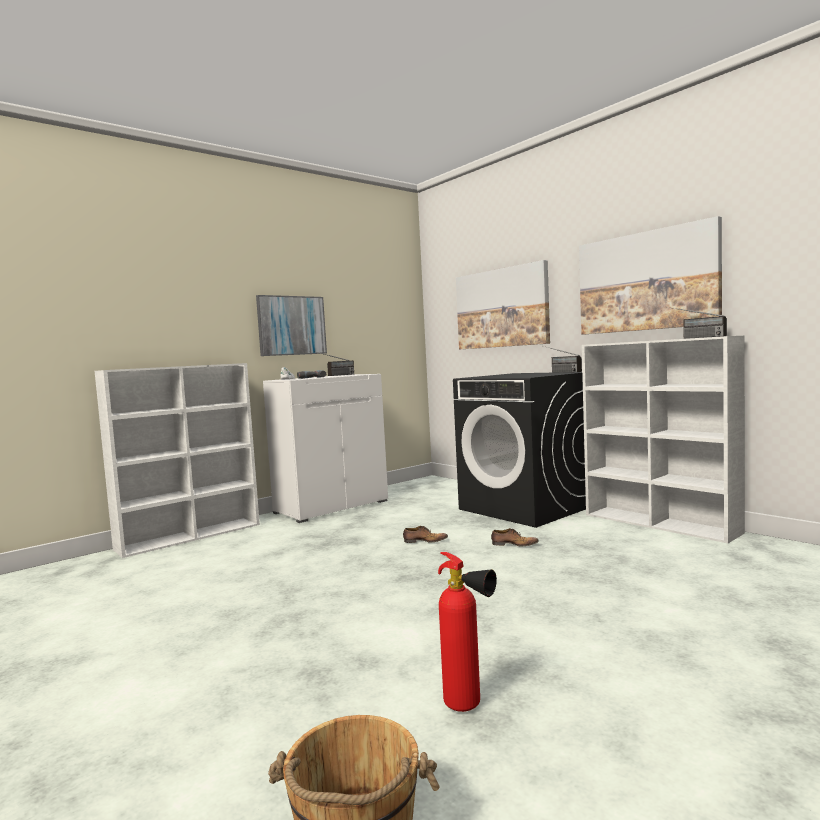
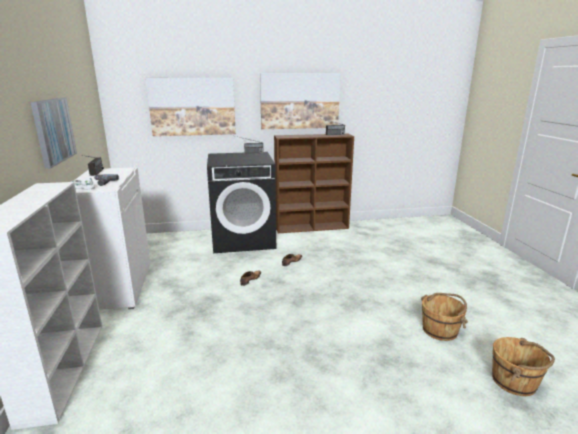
camera: 60 degrees left, 15 degrees up
(470, 708) = (440, 330): fire extinguisher -> brown bucket
(661, 523) = (312, 227): white bookcase -> brown bookcase

